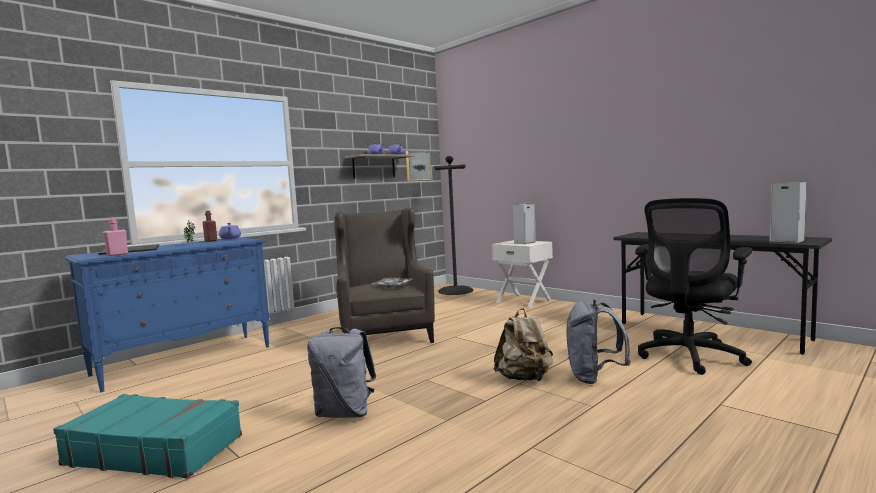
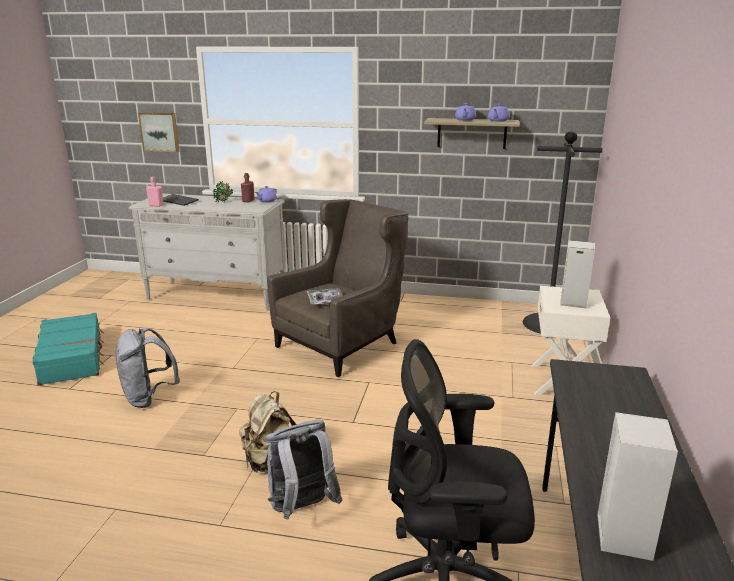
camera: 55 degrees right, 15 degrees up
(185, 360) = (217, 296): blue dresser -> white dresser
(417, 165) = (552, 134): picture -> picture (160, 132)

